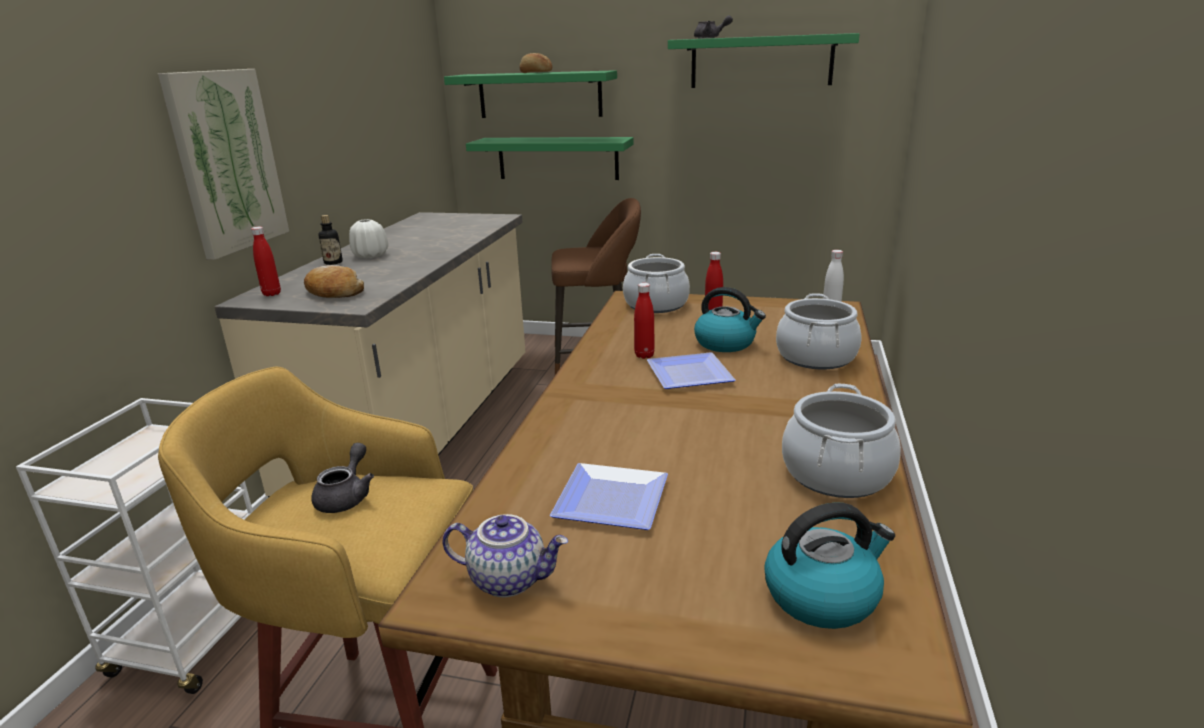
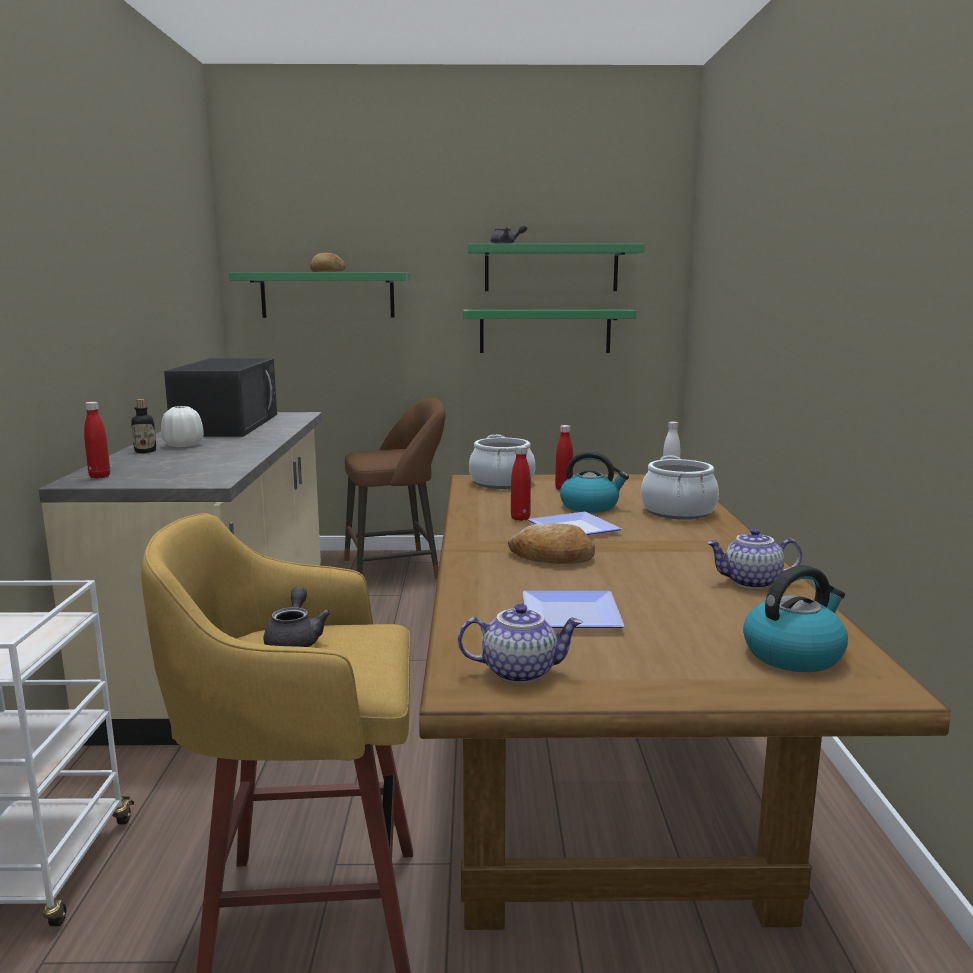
camera: 15 degrees left, 10 degrees down
(226, 161) = (53, 333): picture -> none
(334, 292) = (174, 473): bread -> bread (552, 557)
(428, 229) = (227, 424): none -> black microwave
(558, 158) = (346, 359): green shelf -> green shelf (545, 331)
(837, 473) = (751, 583): cooking pot -> teapot

